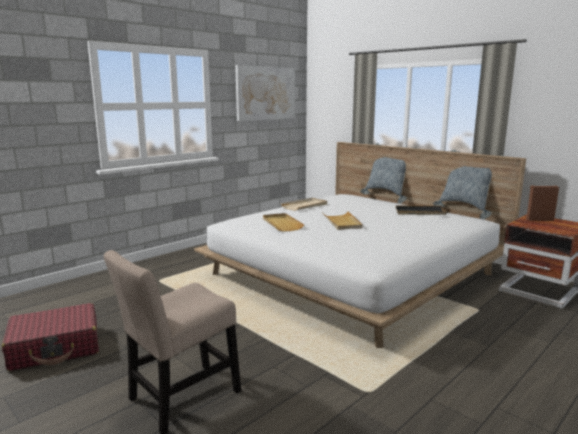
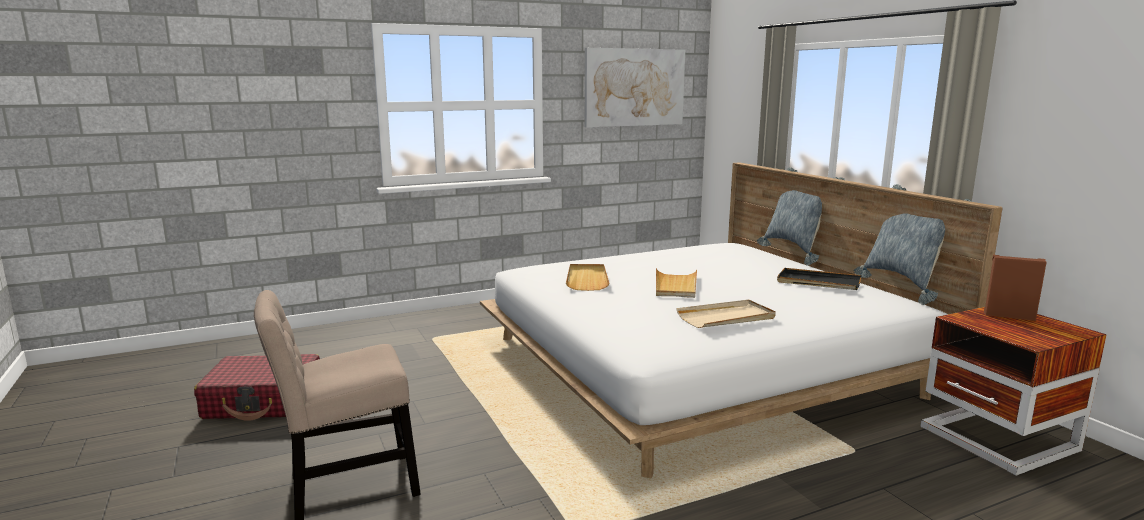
camera: 20 degrees right, 0 degrees up
(304, 206) = (650, 256): beige tray -> beige tray (726, 318)

